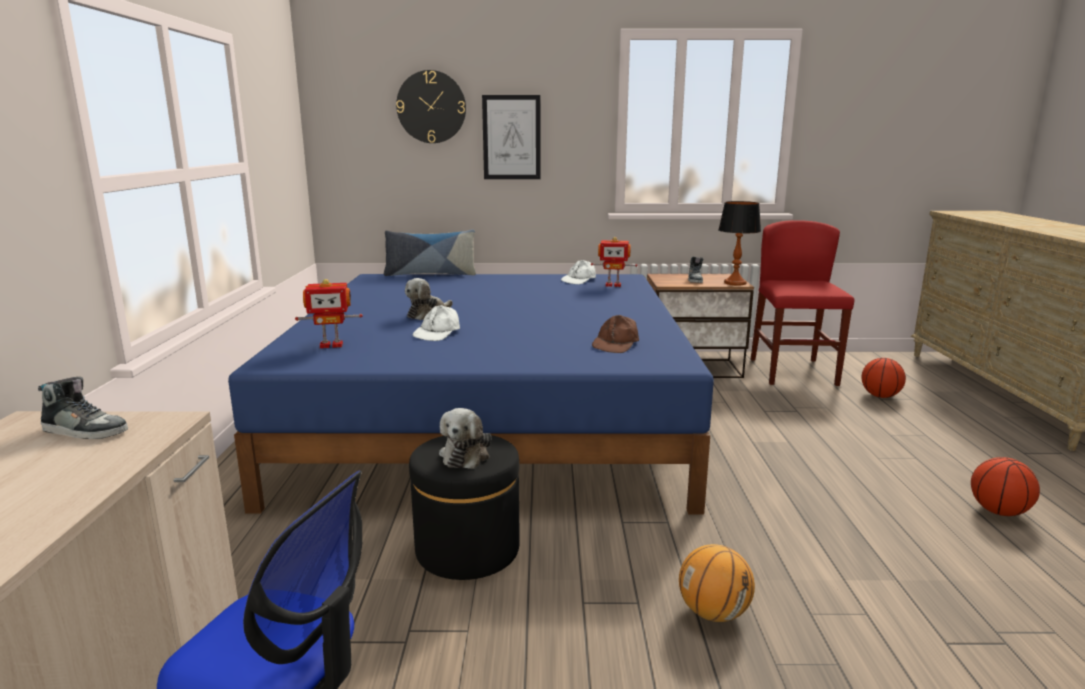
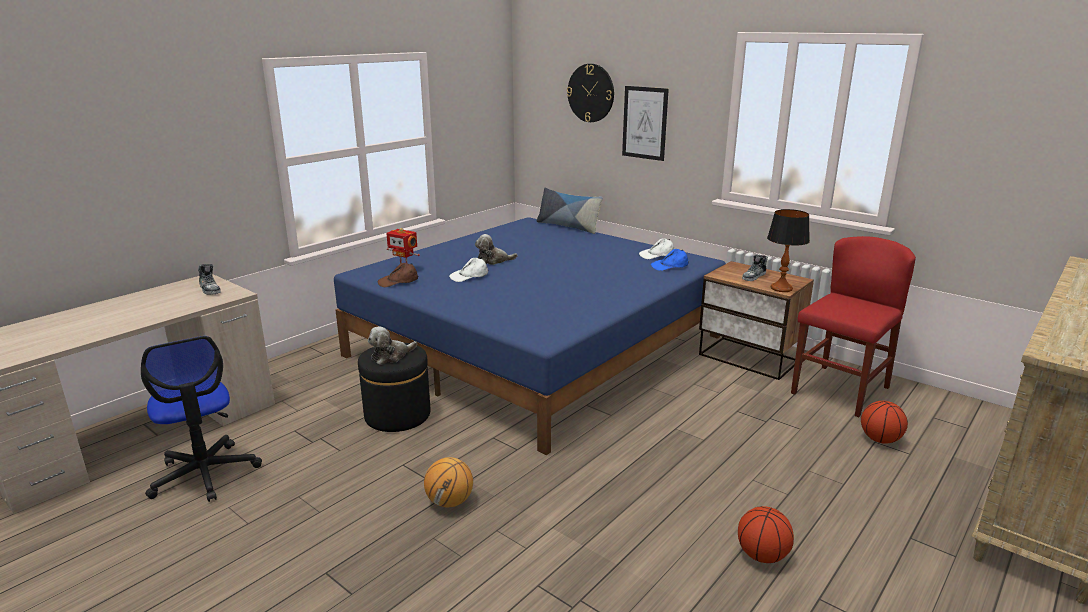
camera: 40 degrees right, 5 degrees up
(613, 285) = (670, 266): toy robot -> blue cap
(615, 344) = (545, 314): brown cap -> brown cap (398, 281)

